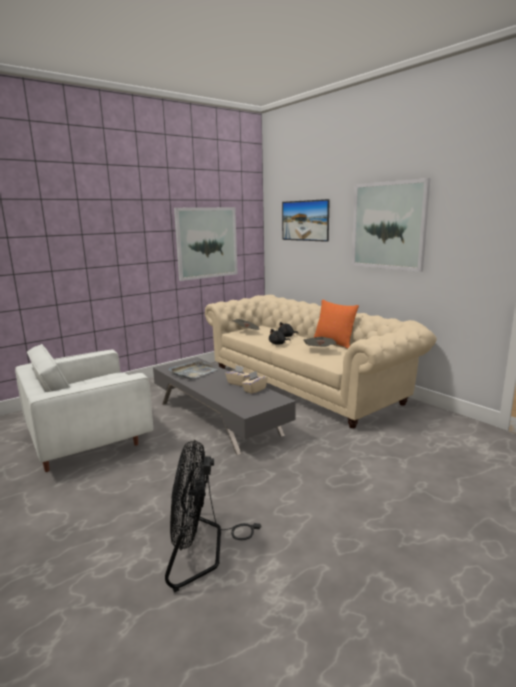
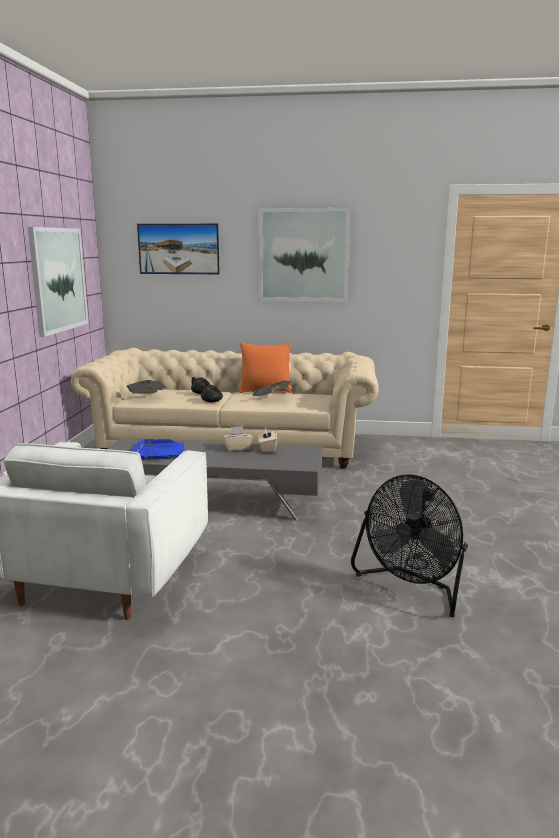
camera: 45 degrees left, 0 degrees up
(193, 372) = (159, 452): grey tray -> blue tray

